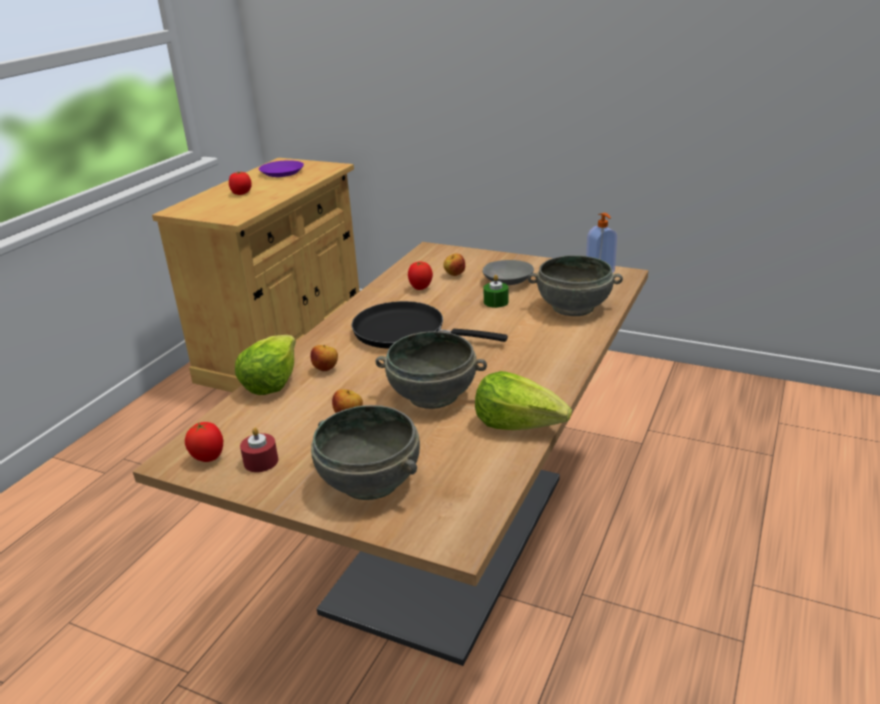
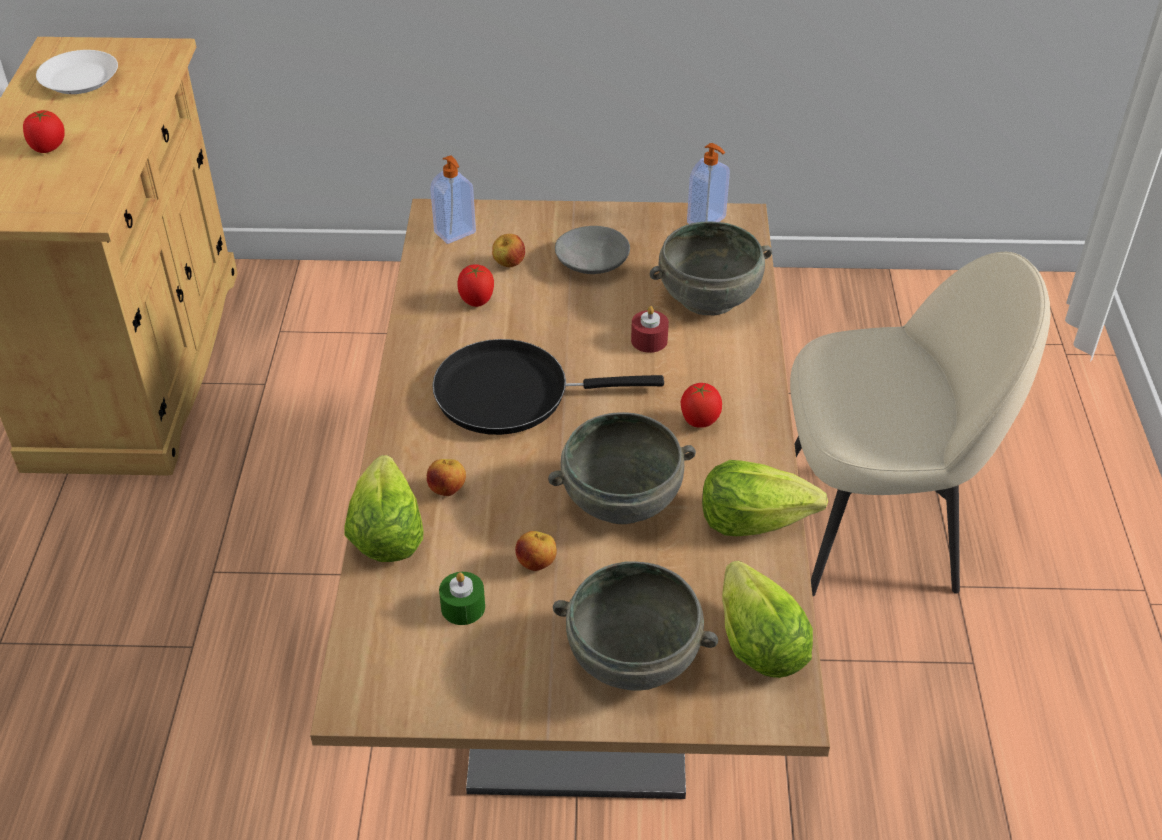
camera: 25 degrees left, 15 degrees up
(209, 458) = (400, 684): tomato -> tomato (699, 422)
(261, 461) = (474, 668): red candle -> red candle (649, 340)
(282, 172) = (79, 79): purple plate -> white plate
(434, 258) = (455, 233): none -> soap dispenser
(467, 495) = (758, 643): none -> lettuce
(496, 302) = (600, 308): green candle -> green candle (463, 607)
(702, 528) = (875, 525): none -> beige chair

